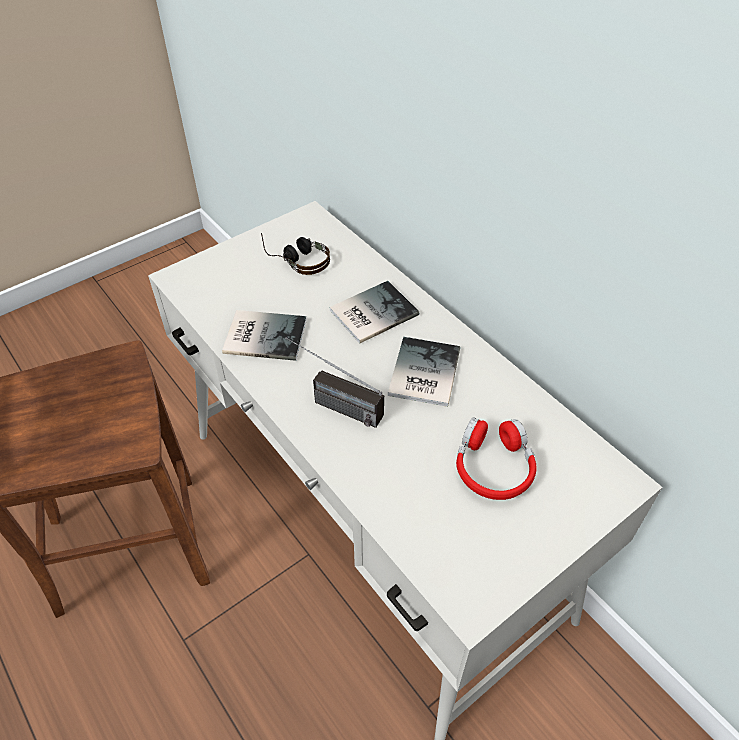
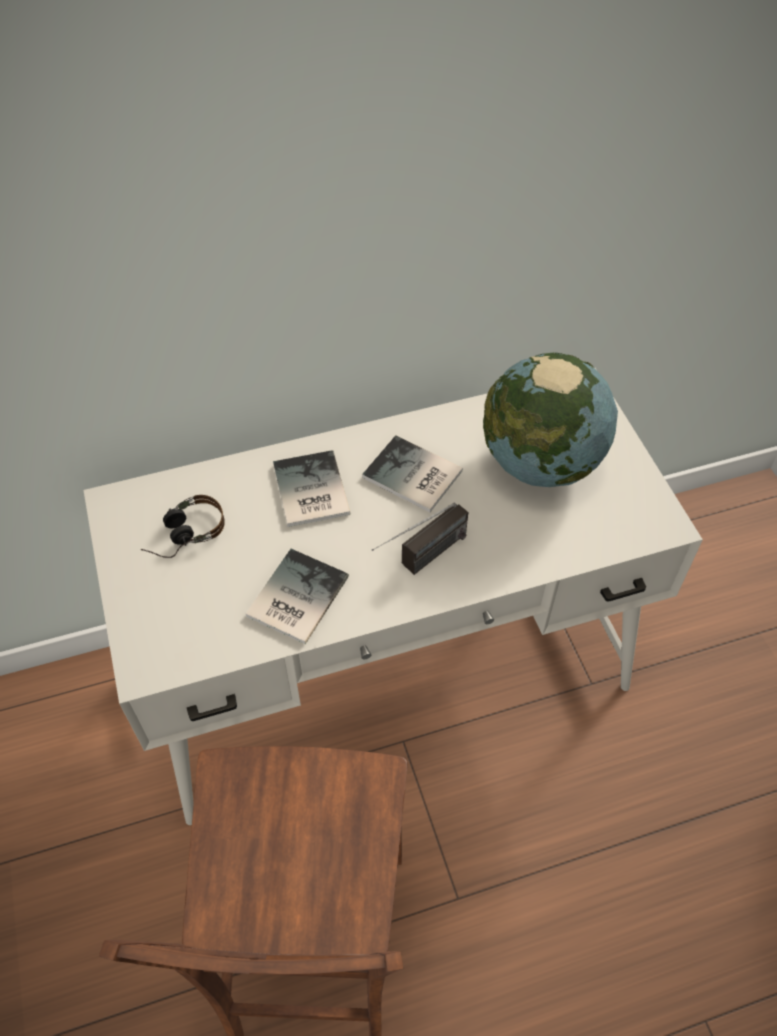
camera: 70 degrees left, 5 degrees up
(493, 467) = (541, 463): red headphones -> globe

